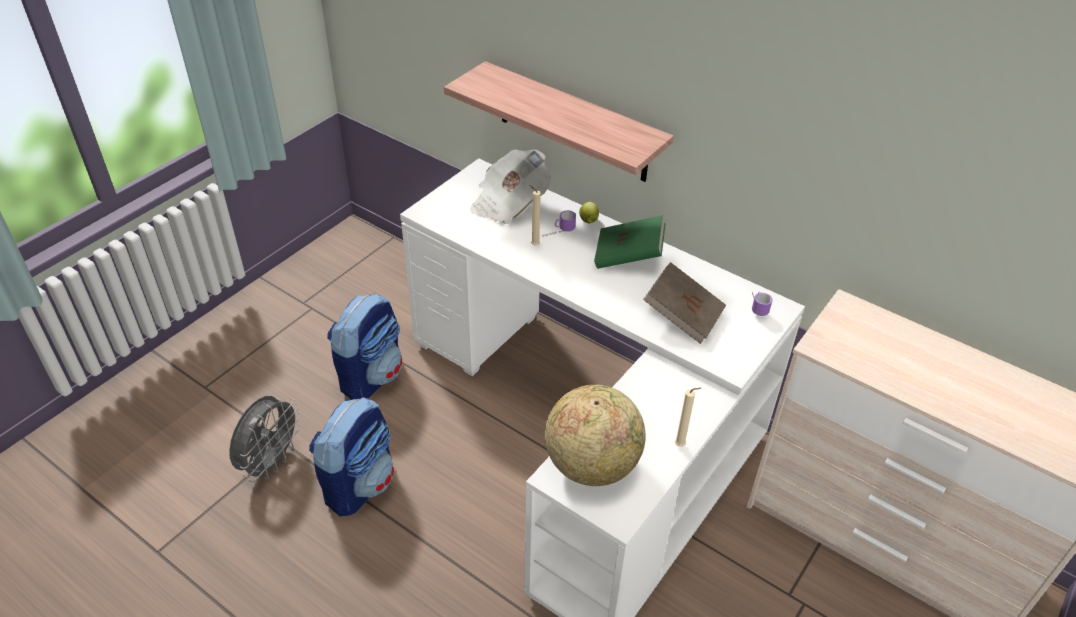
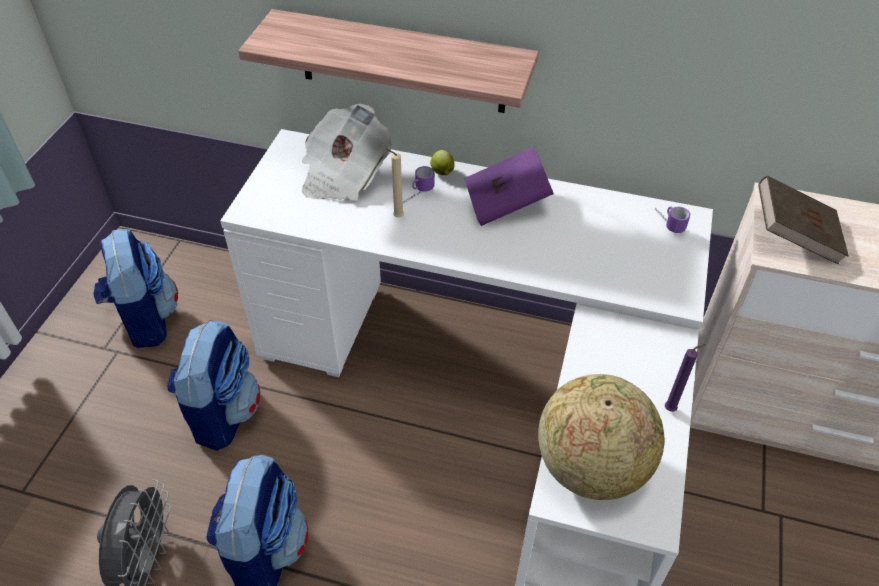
camera: 20 degrees left, 5 degrees up
(342, 290) = (145, 319): none -> backpack
(628, 256) = (506, 202): green book -> purple book
(681, 445) = (672, 409): beige candle -> purple candle
(683, 316) = (599, 255): brown book -> brown book (794, 236)

